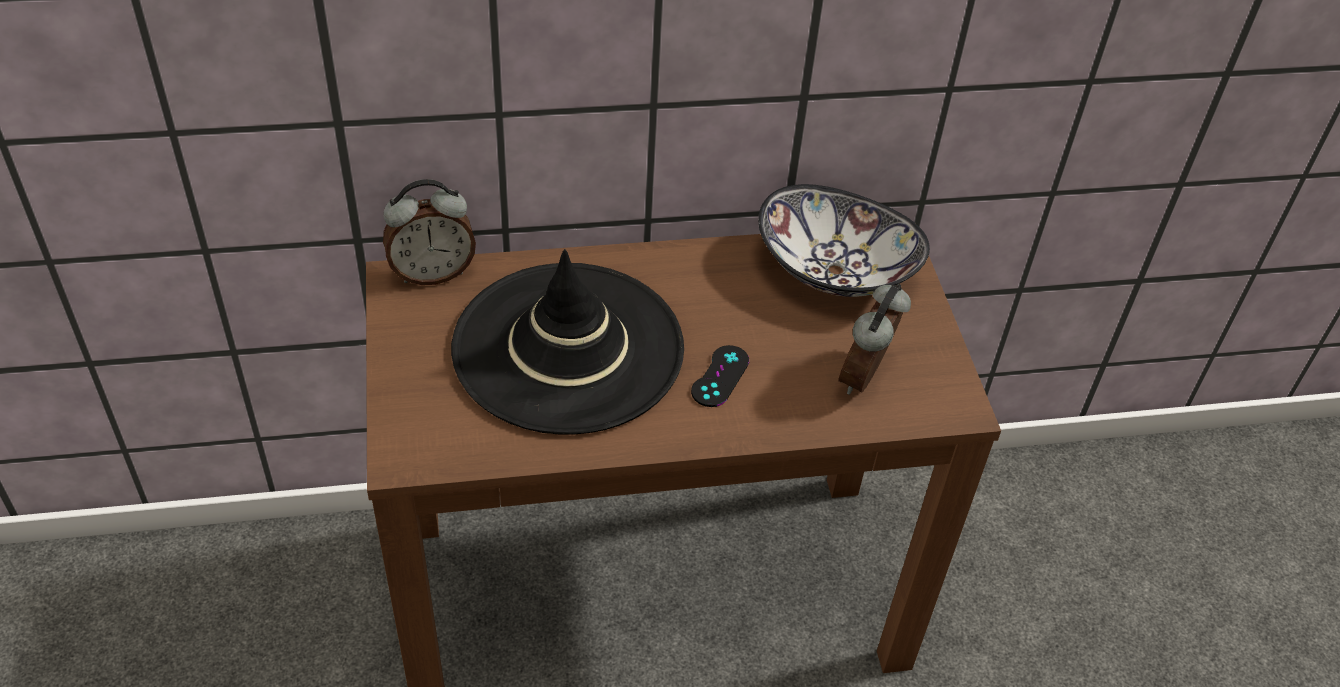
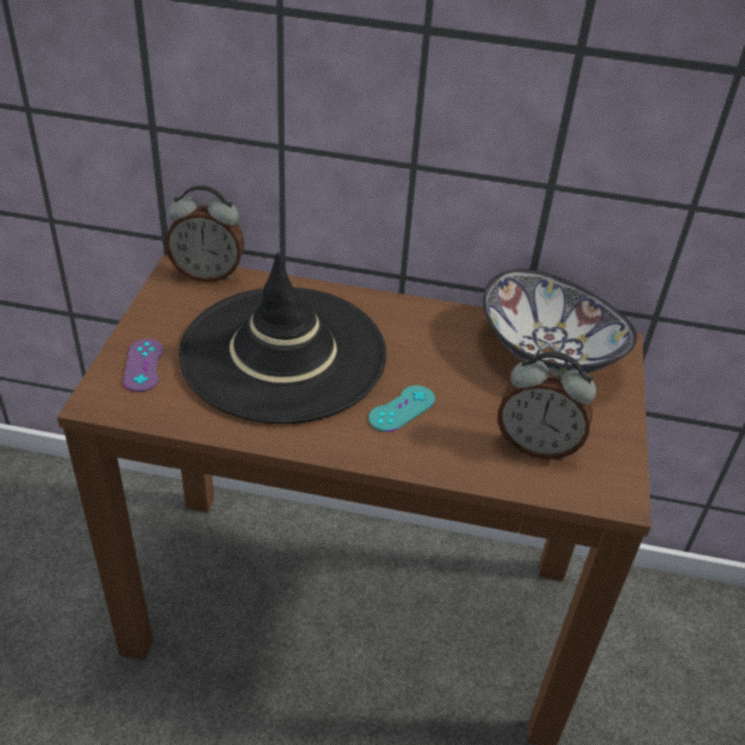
camera: 20 degrees right, 5 degrees down
(426, 404) = (143, 365): none -> purple game controller
(720, 376) = (402, 409): black game controller -> turquoise game controller
(866, 378) = (537, 445): alarm clock -> alarm clock turned 120 degrees counterclockwise

